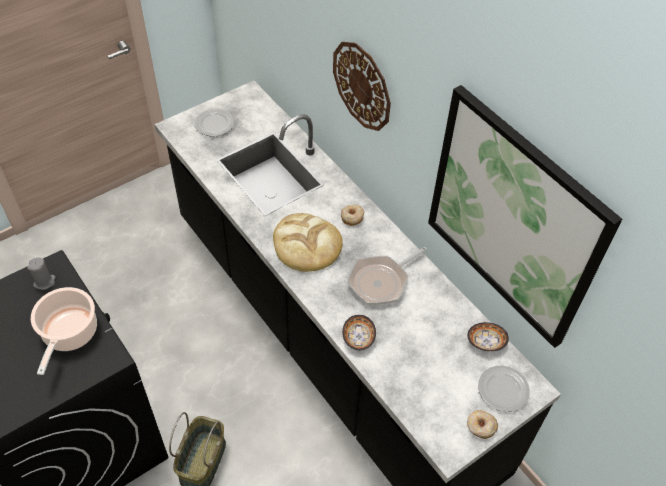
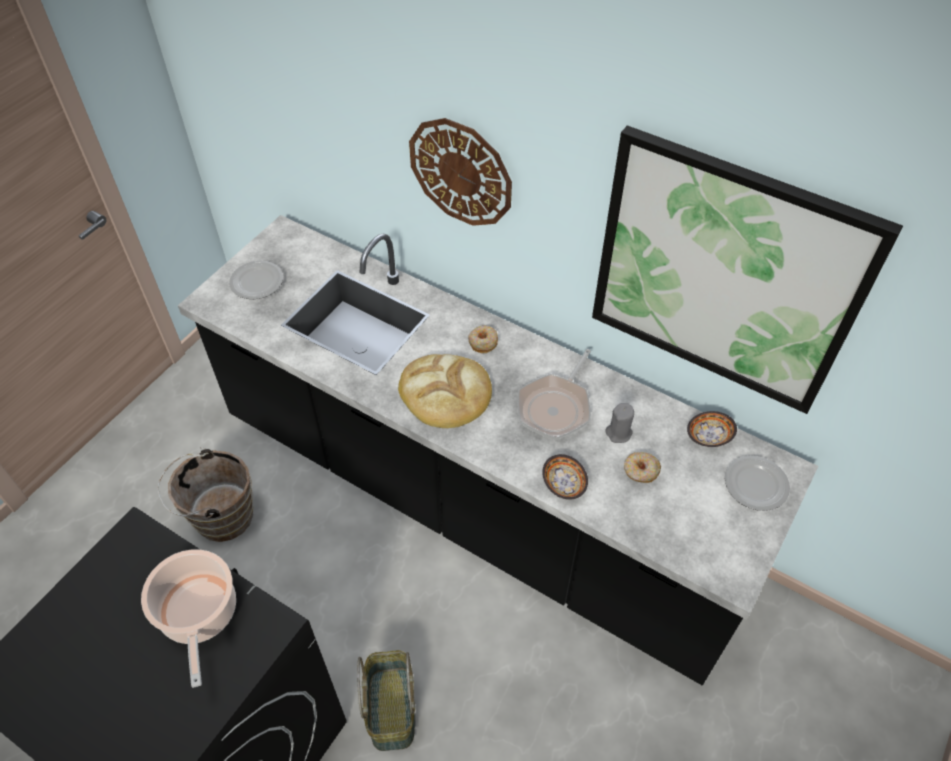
camera: 20 degrees left, 0 degrees up
(44, 282) = (130, 557): grey candle -> grey candle (619, 433)
(145, 285) = (219, 516): none -> brown bucket
(480, 427) = (754, 537): donut -> donut (640, 471)

